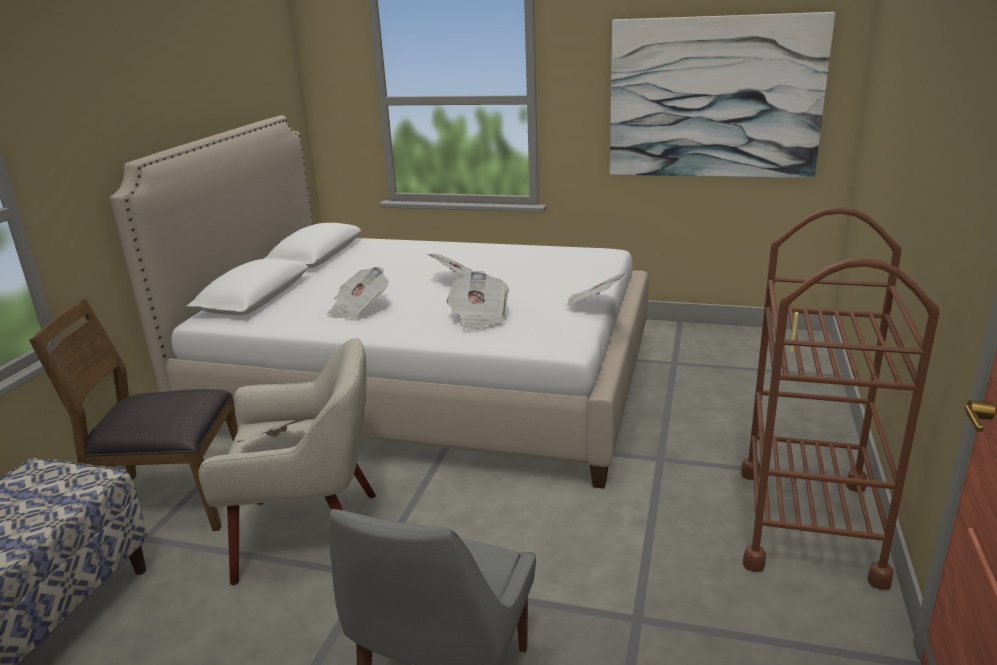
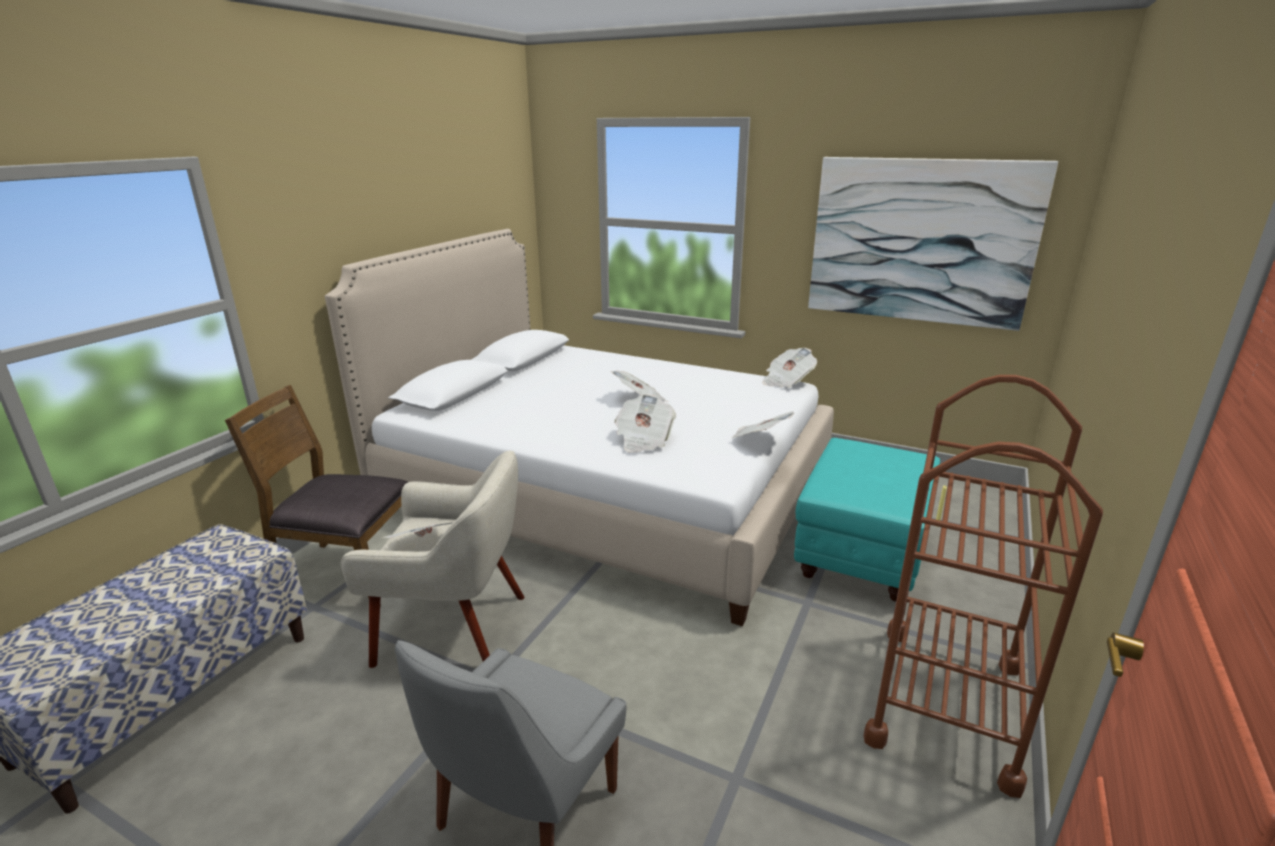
camera: 10 degrees right, 0 degrees up
(358, 309) = (538, 417): newspaper -> newspaper (786, 381)
(697, 409) = (859, 554): none -> turquoise ottoman

